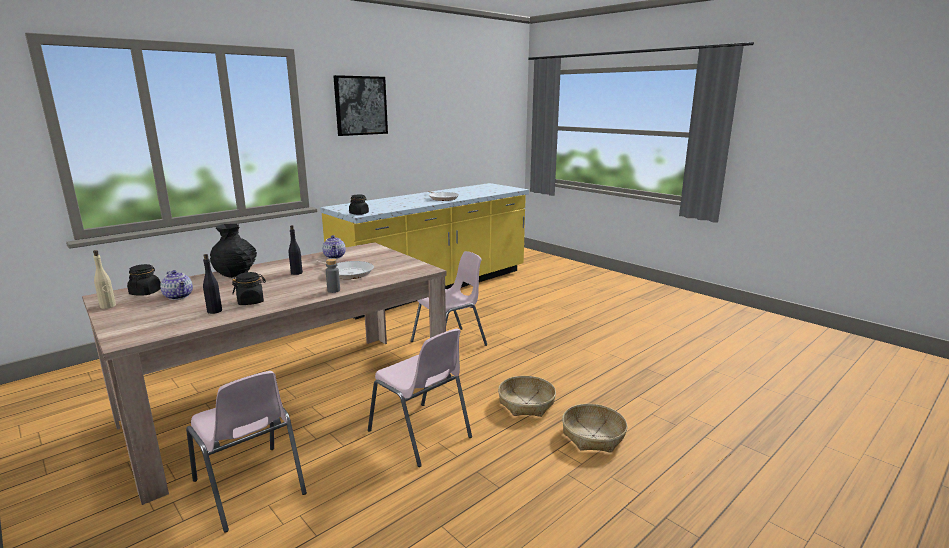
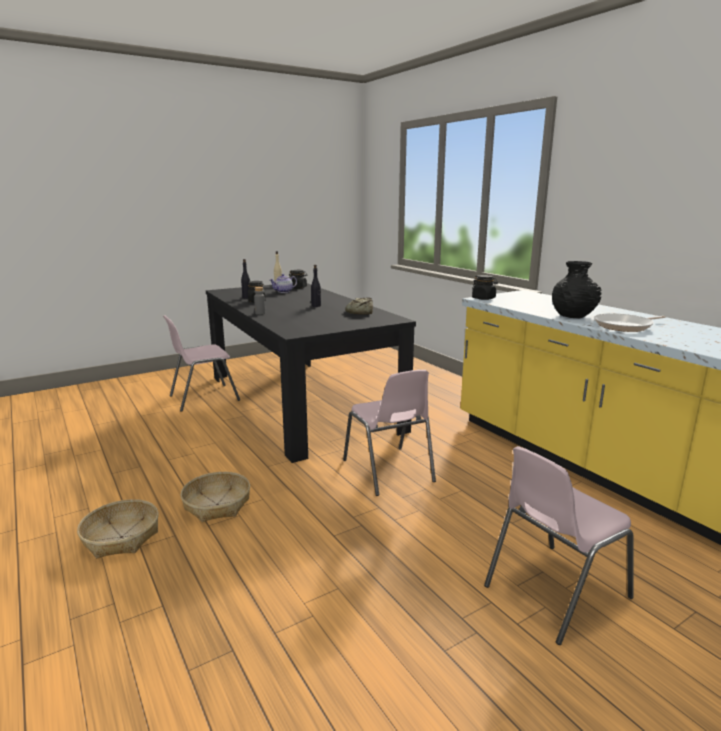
camera: 100 degrees right, 0 degrees up
(235, 273) = (326, 296): black vase -> black vase (574, 315)
(291, 401) = (300, 402): beige dining table -> black dining table
(335, 256) = (360, 312): teapot -> bread
(348, 273) = (304, 315): frying pan -> none
(360, 105) = (628, 164): picture -> none
(420, 434) = (211, 446): pink chair -> pink chair (553, 591)

